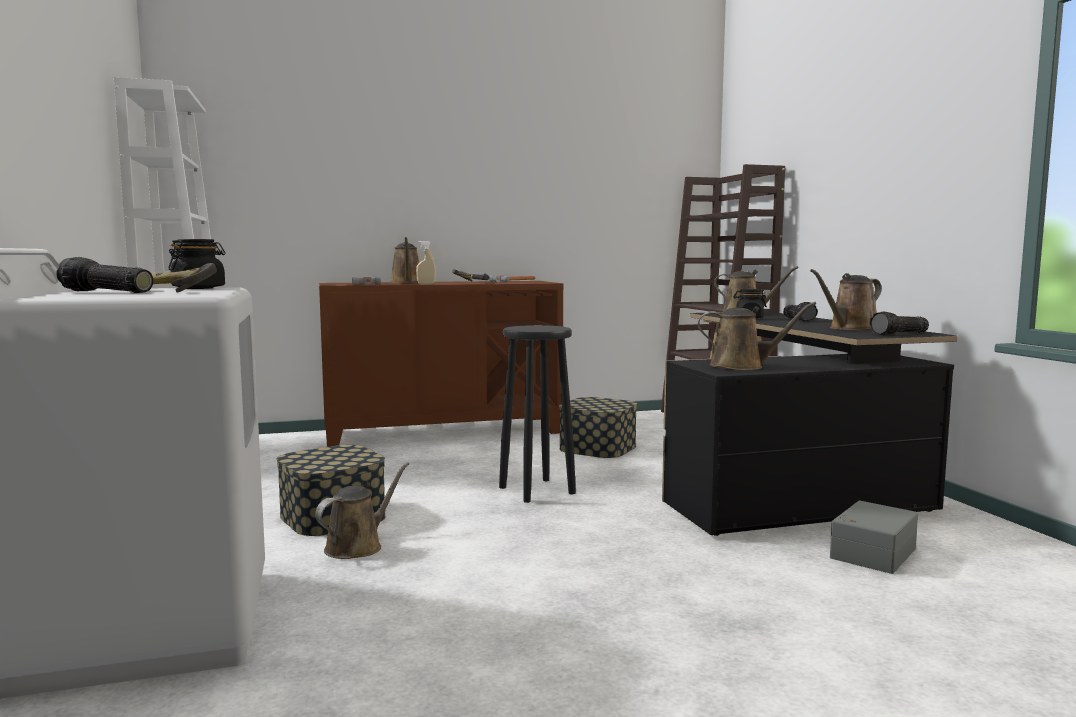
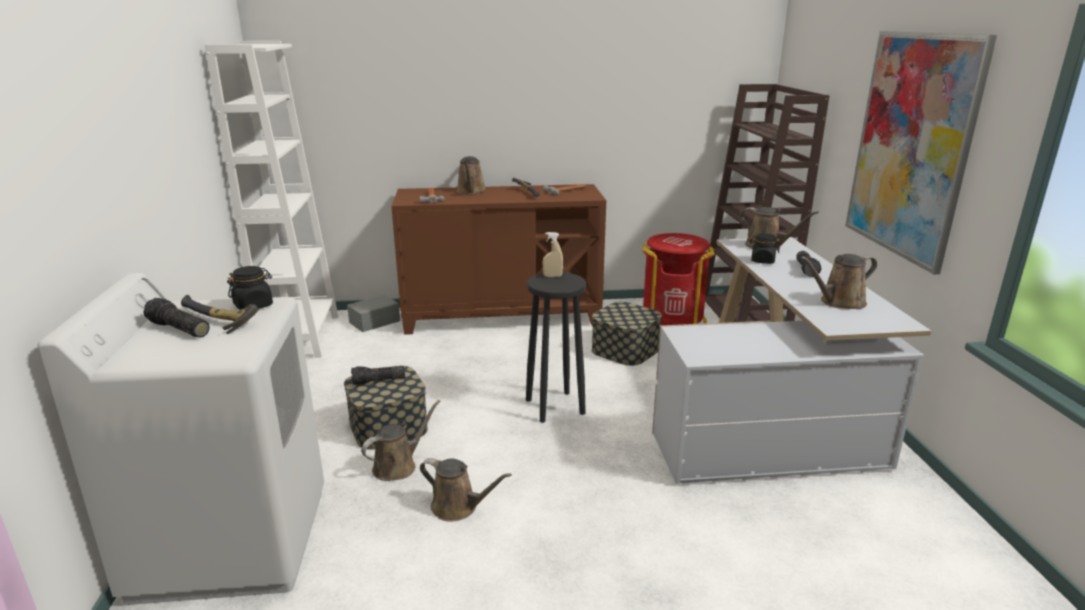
camera: 10 degrees right, 15 degrees up
(426, 284) = (483, 201): beige spray bottle -> beige spray bottle (552, 276)
(639, 426) = (672, 320): none -> red trash can
(742, 366) = (721, 346): brown watering can -> brown watering can (458, 507)
(784, 483) = (769, 415): black desk -> white desk
(870, 552) = (804, 519): grey storage box -> grey storage box (374, 321)
(887, 181) = (911, 146): none -> picture
(900, 334) = (876, 324): flashlight -> flashlight (378, 381)

